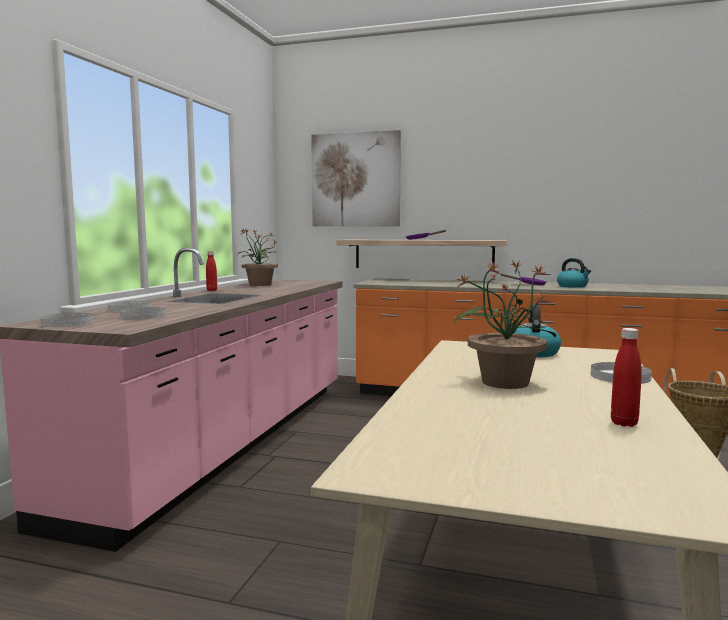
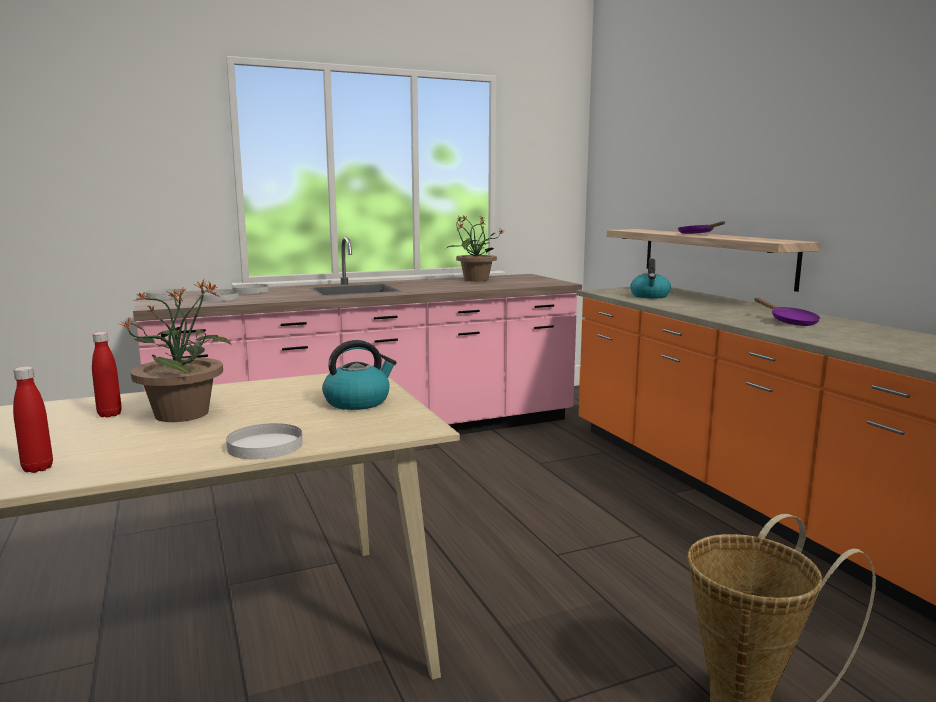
camera: 50 degrees right, 5 degrees up
(212, 290) = (401, 281): red bottle -> red bottle (109, 414)
(355, 180) = (654, 146): picture -> none
(573, 286) = (844, 335): kettle -> kettle (650, 296)

